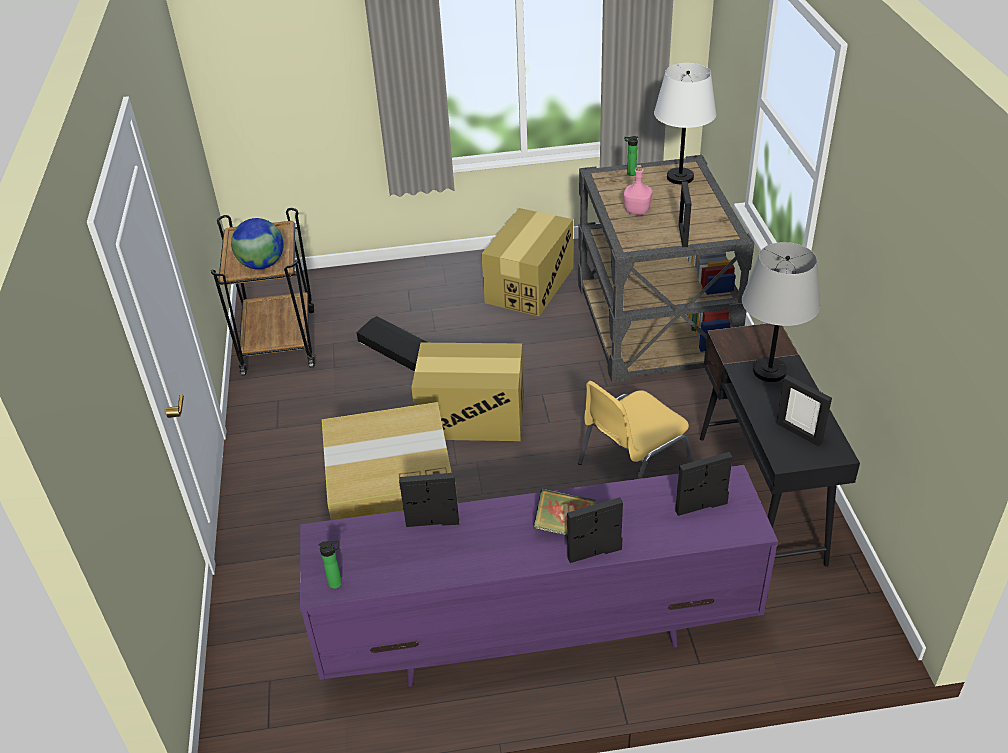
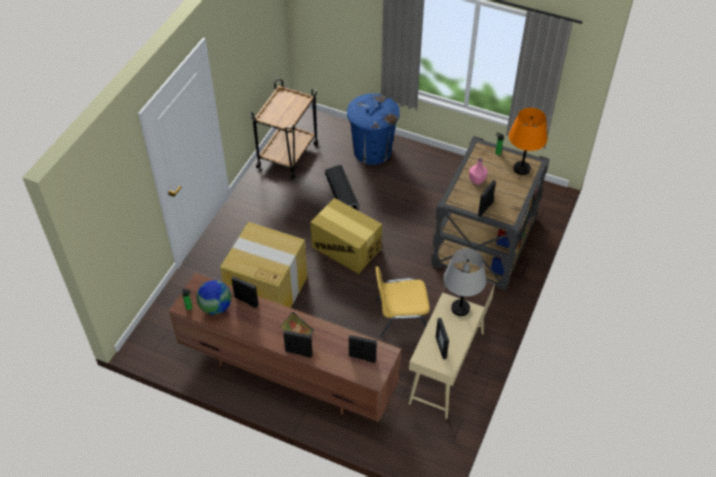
camera: 30 degrees right, 10 degrees up
(262, 264) = (280, 118): globe -> globe (216, 307)
(403, 287) = (372, 151): none -> blue trash can
(529, 285) = (439, 182): cardboard box -> none
(536, 638) = (286, 375): purple cabinet -> brown cabinet
(680, 177) = (521, 169): white table lamp -> orange table lamp
(760, 498) = (446, 368): black desk -> beige desk

